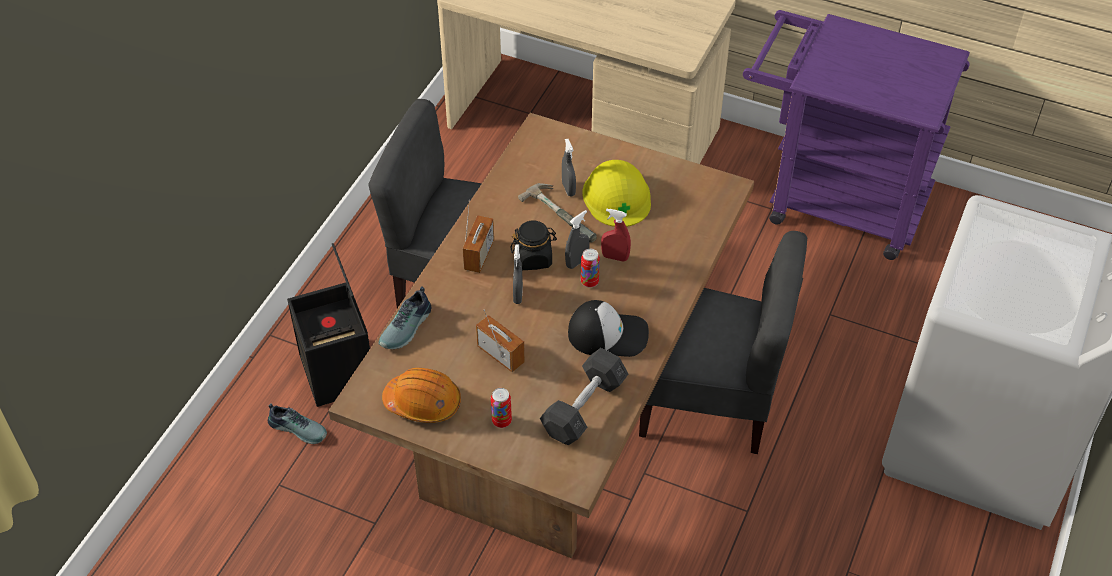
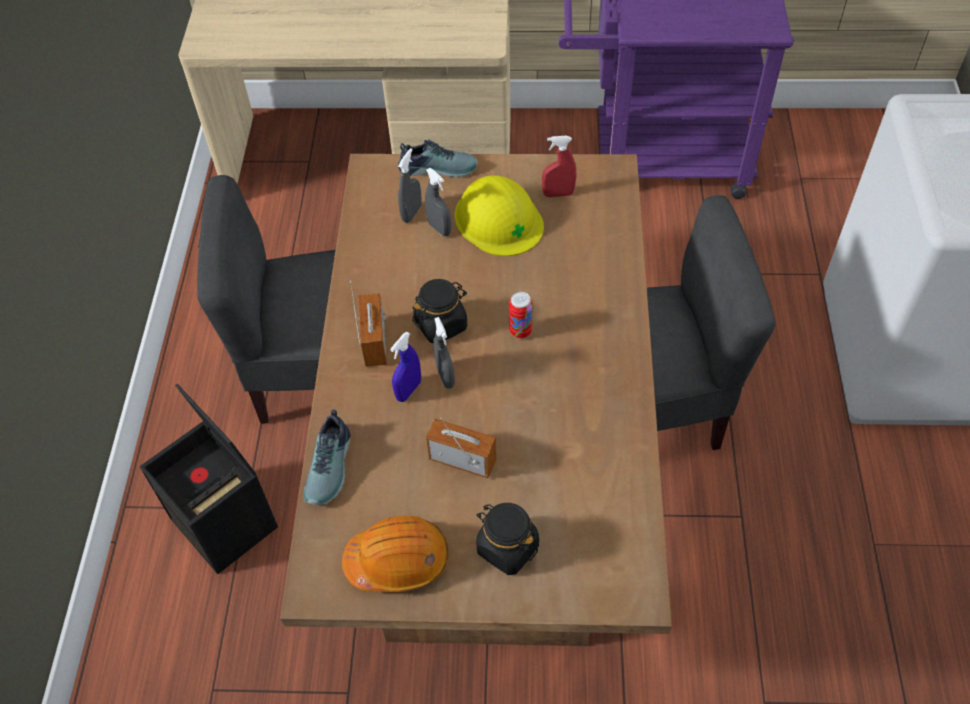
camera: 20 degrees left, 5 degrees up
(299, 428) = (207, 609): shoe -> shoe (438, 167)
(486, 296) = (408, 390): none -> blue spray bottle
(501, 421) = (507, 548): can -> black jar
(564, 213) = (449, 258): hammer -> none
(577, 262) = (493, 312): grey spray bottle -> grey spray bottle (411, 213)
(584, 407) = (596, 491): grey dumbbell -> none
(608, 334) = (575, 387): cap -> none
(615, 257) = (533, 291): red spray bottle -> red spray bottle (558, 194)

